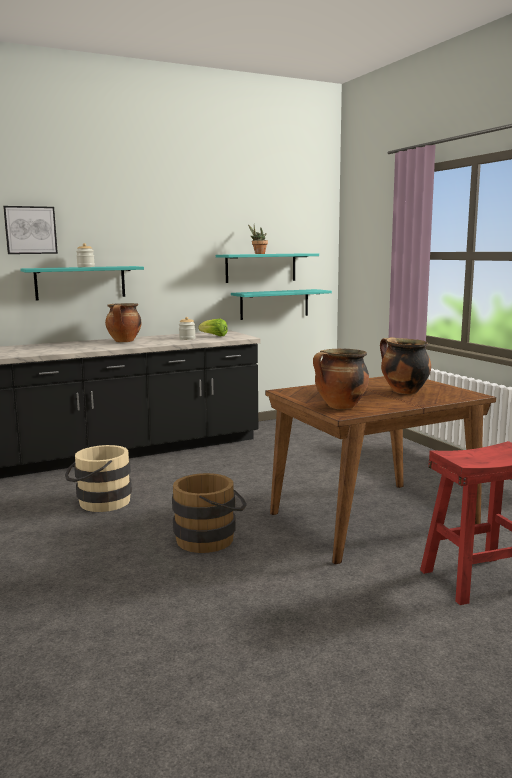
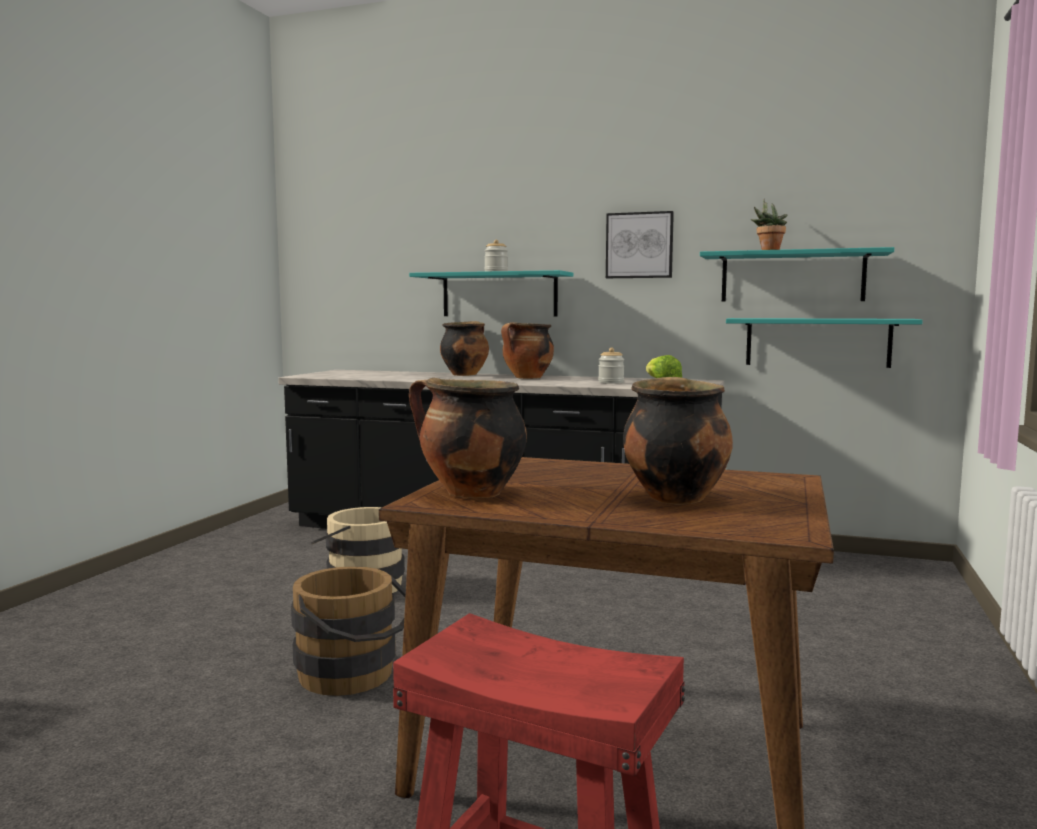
camera: 45 degrees right, 5 degrees down
(30, 230) = (444, 226): picture -> picture (639, 245)
(68, 343) = (465, 374): none -> cooking pot

